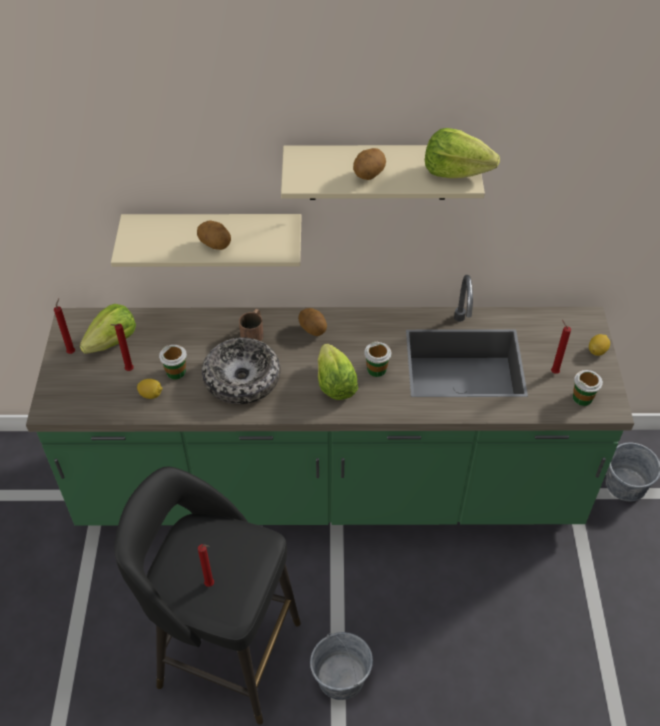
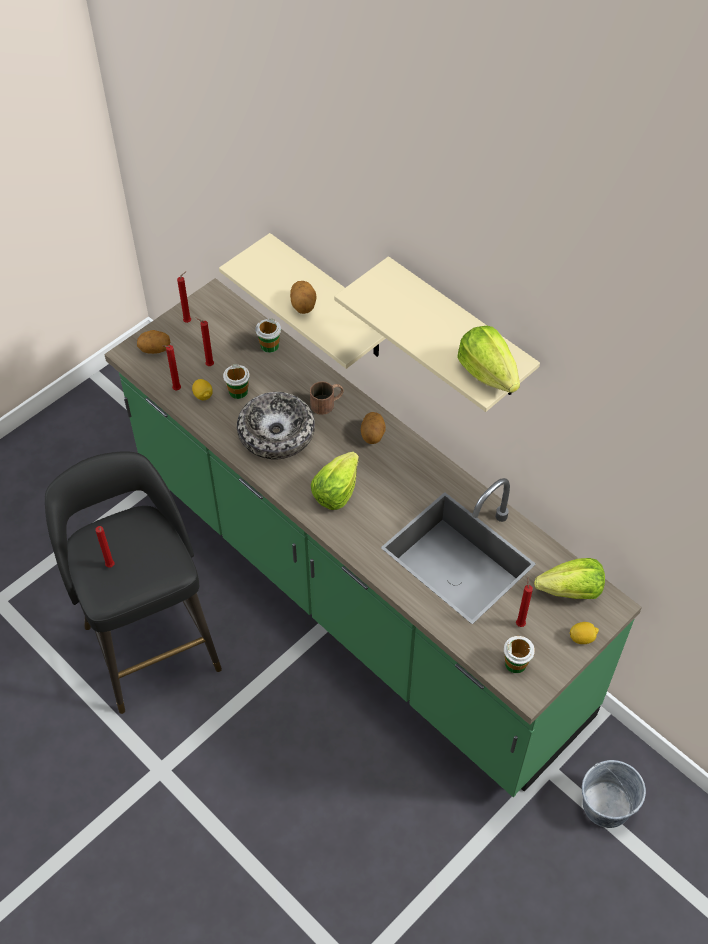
camera: 45 degrees right, 5 degrees up
(113, 342) = (222, 334): lettuce -> lettuce (571, 591)
(123, 406) = (175, 390): none -> red candle
(340, 677) = (205, 733): grey bucket -> none
(368, 175) = (417, 327): potato -> potato (155, 349)
(376, 369) = (381, 505): cup -> cup (269, 345)

